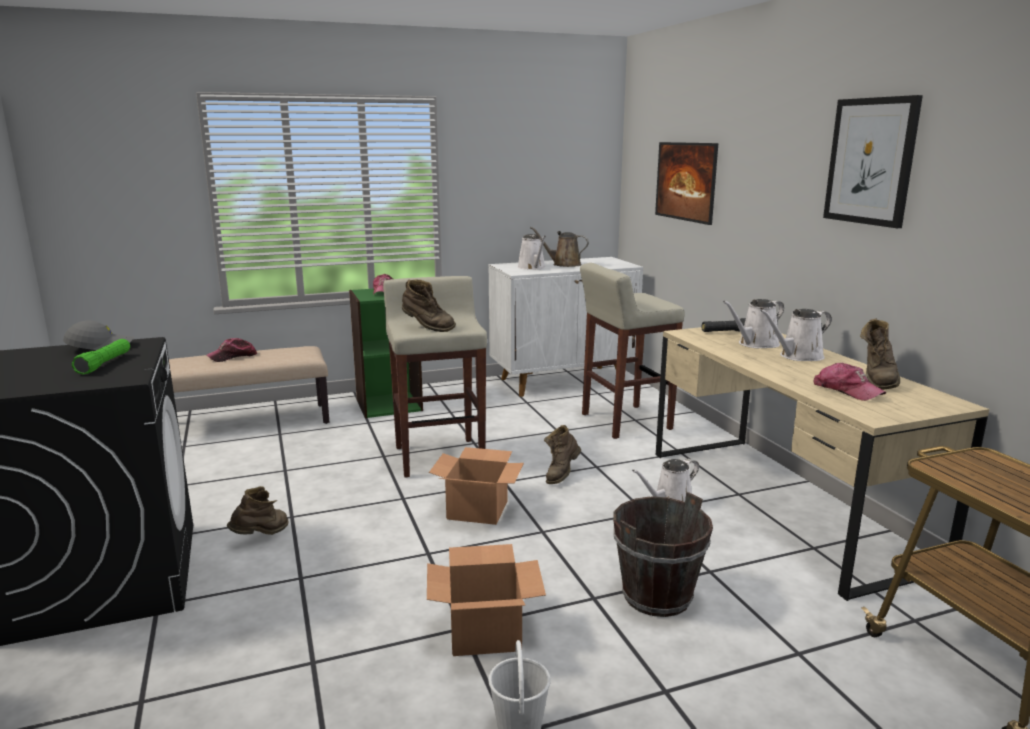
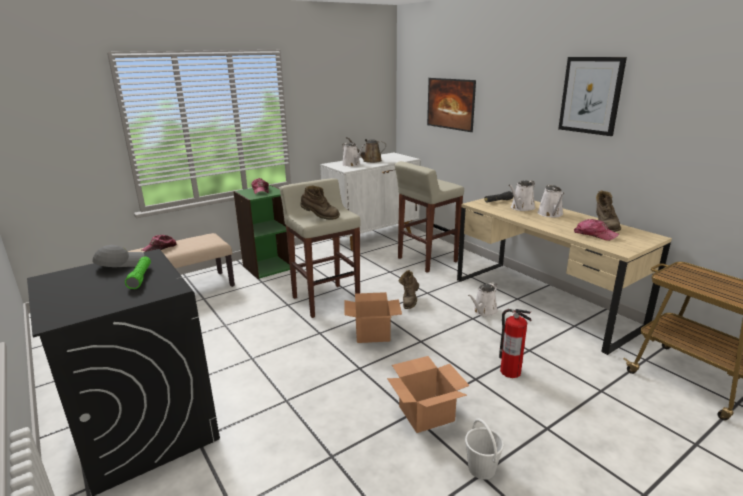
camera: 15 degrees left, 5 degrees up
(262, 536) = (240, 376): brown boot -> none
(657, 597) = (510, 371): brown bucket -> fire extinguisher
(798, 356) = (551, 214): white watering can -> white watering can turned 45 degrees counterclockwise

